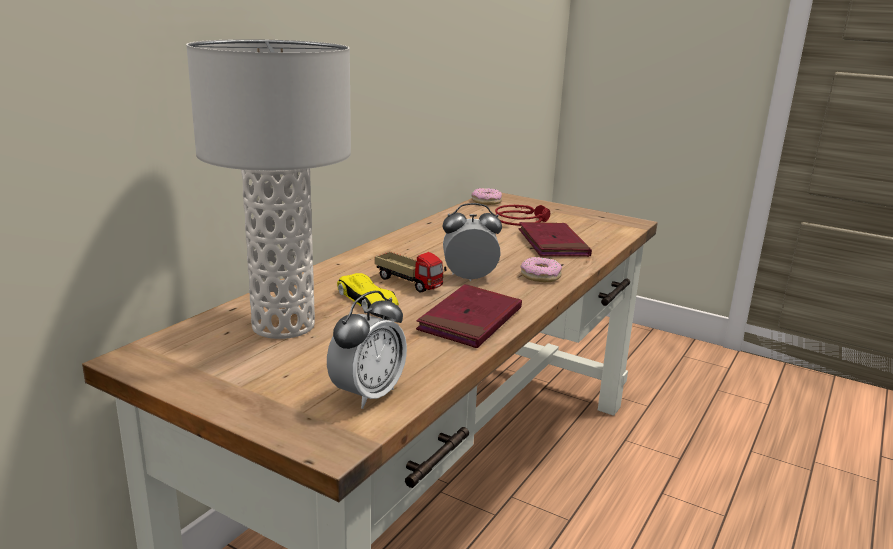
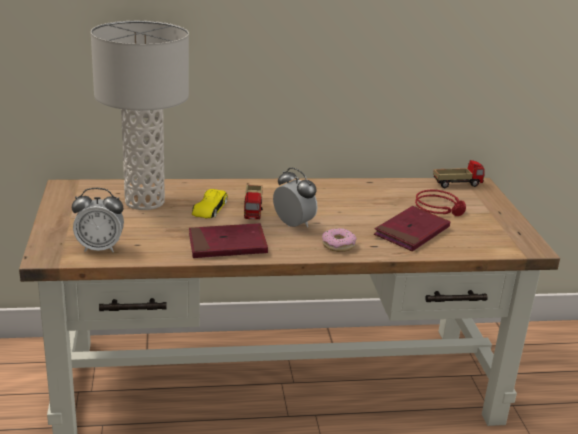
camera: 50 degrees right, 5 degrees up
(486, 201) = (457, 184): donut -> toy truck

